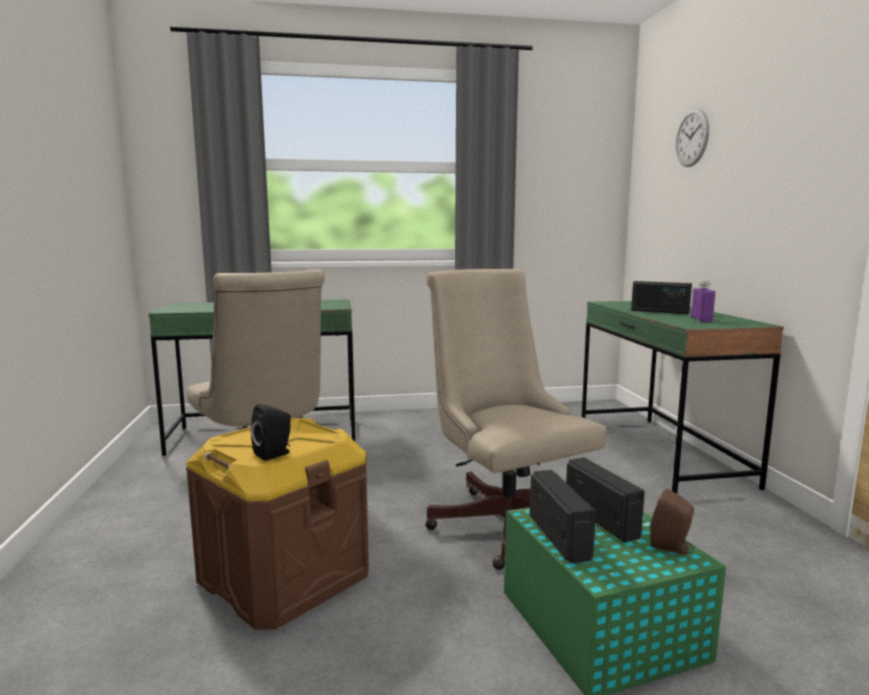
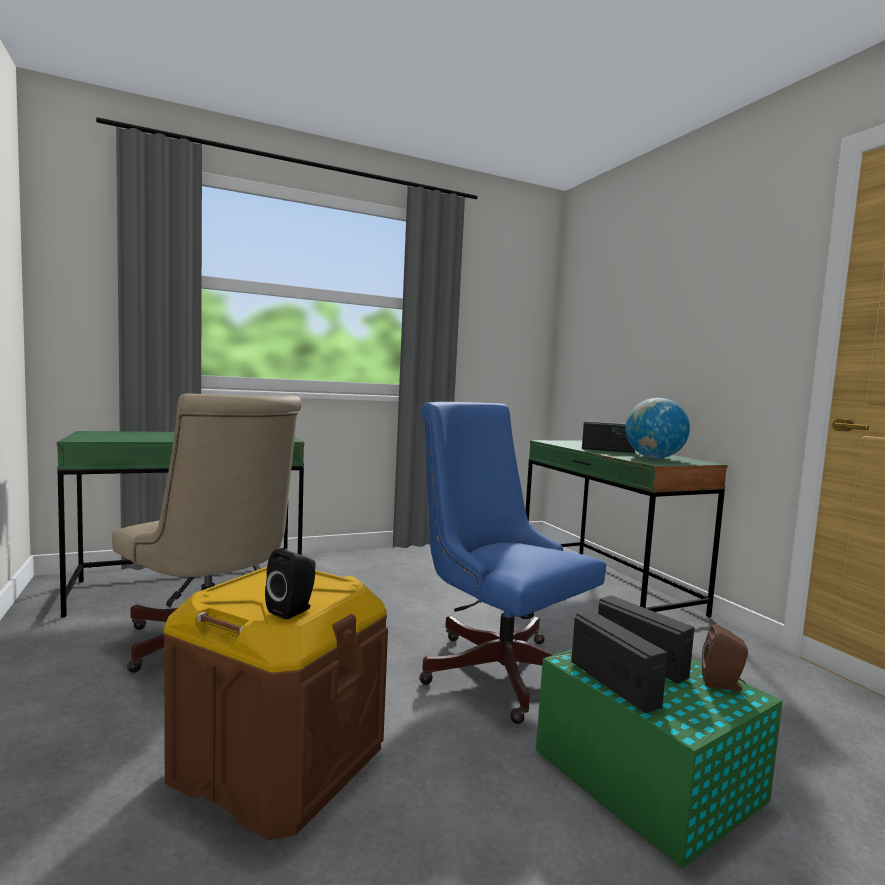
camera: 15 degrees left, 5 degrees down
(503, 520) = (496, 666): beige office chair -> blue office chair
(692, 138) = (624, 293): wall clock -> none
(701, 320) = (654, 458): purple bottle -> globe

